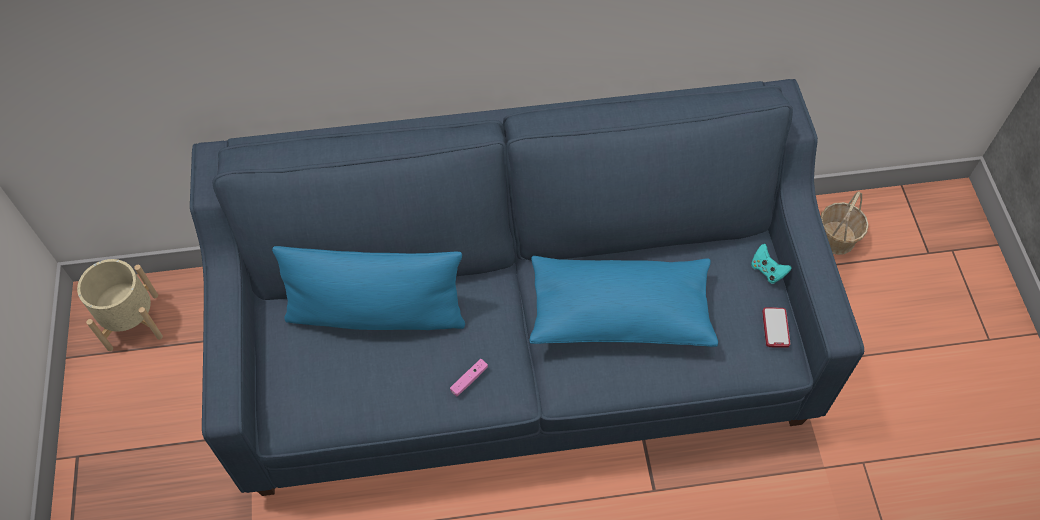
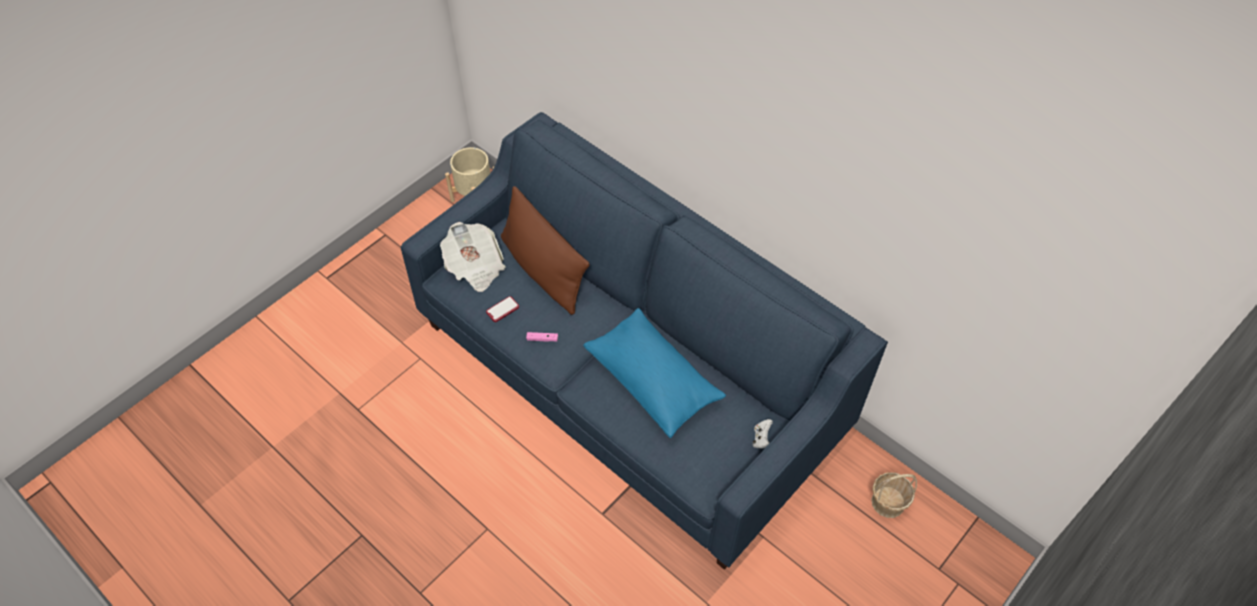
camera: 50 degrees right, 5 degrees down
(301, 378) = (475, 267): none -> newspaper
(376, 313) = (543, 270): blue pillow -> brown pillow
(767, 270) = (761, 439): turquoise game controller -> white game controller
(775, 328) = (724, 469): phone -> phone (502, 310)

